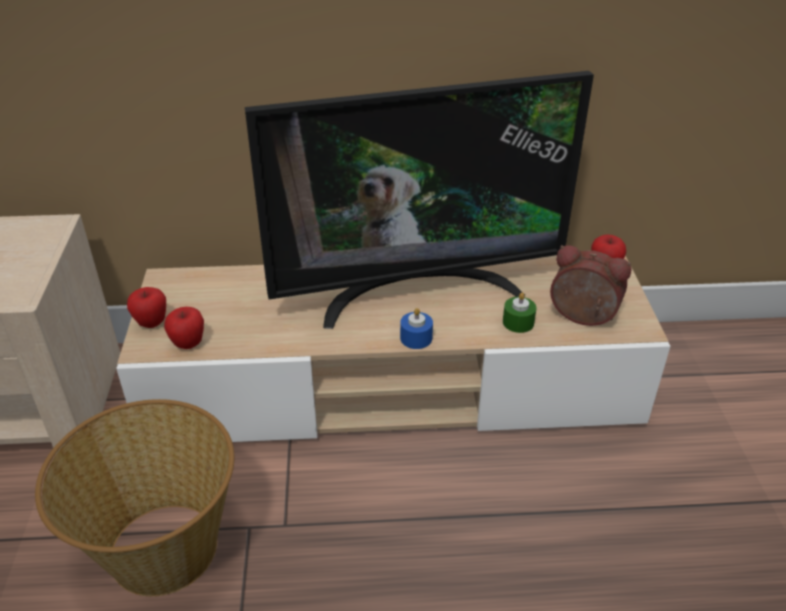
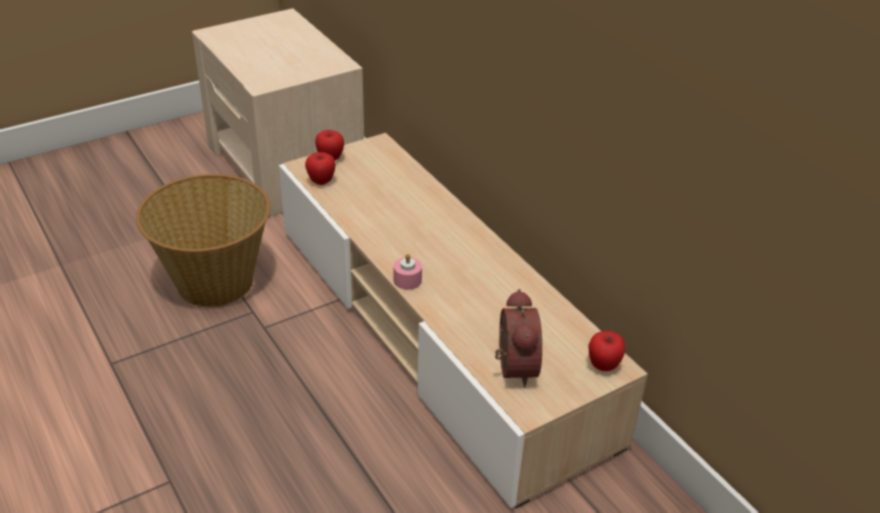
camera: 60 degrees right, 0 degrees up
(416, 289) = (469, 261): television -> none
(416, 338) = (407, 280): blue candle -> pink candle
(518, 322) = (473, 330): green candle -> none

